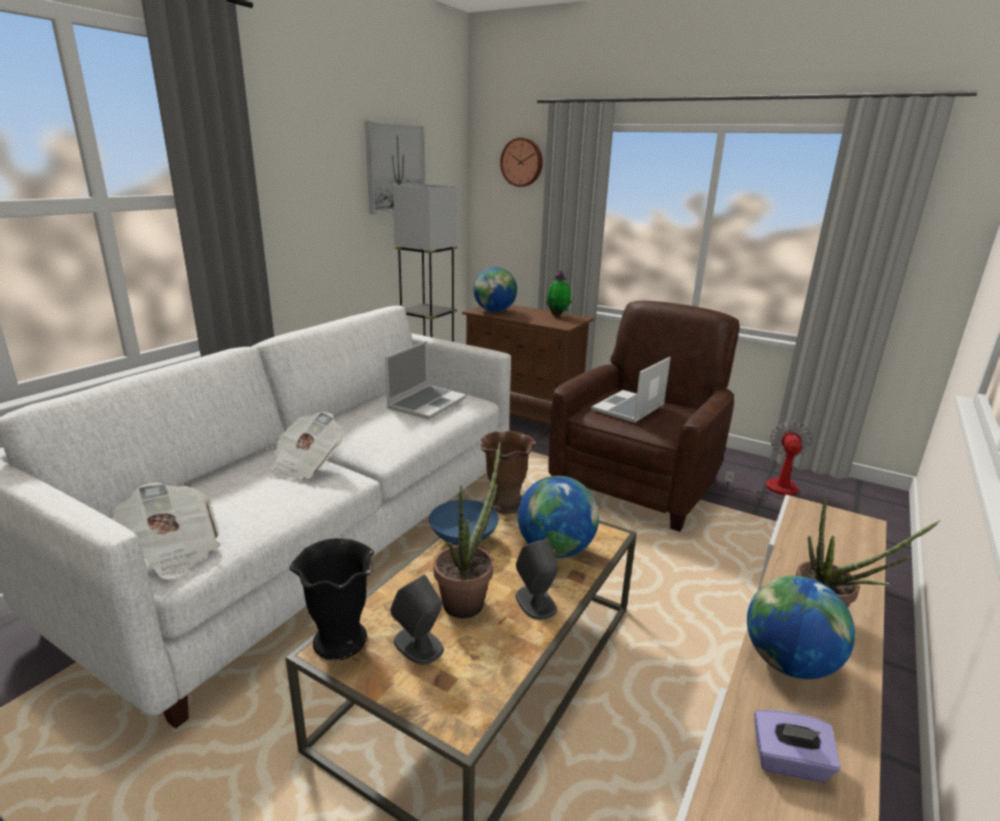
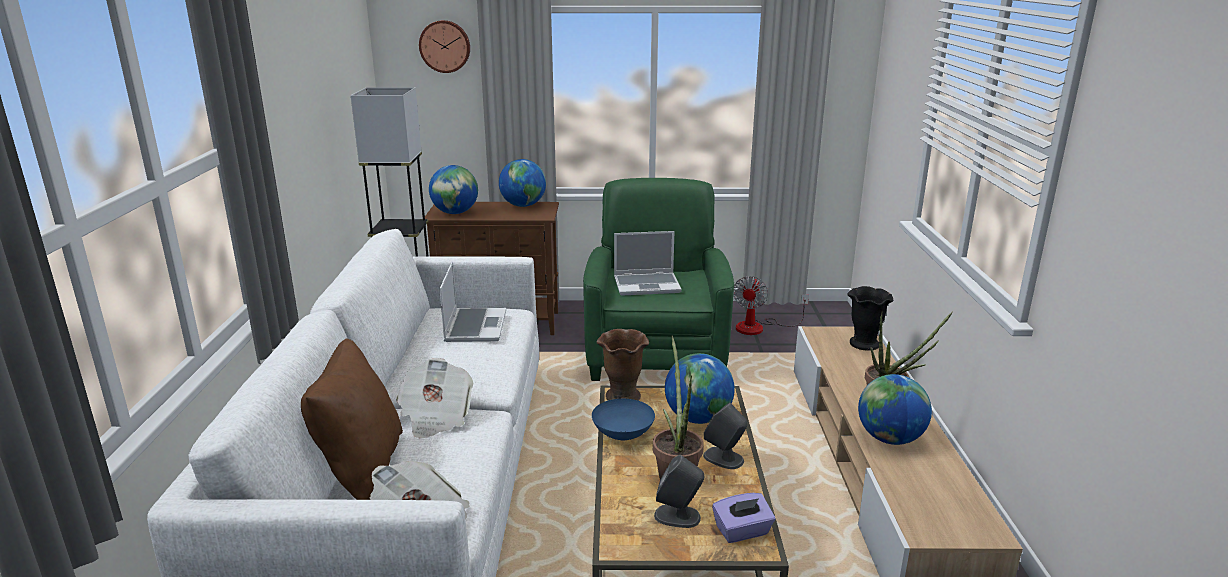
camera: 30 degrees left, 0 degrees up
(201, 486) = (361, 468): none -> brown pillow
(341, 640) = (620, 537): black vase -> black vase (864, 344)
(395, 168) = (331, 72): picture -> none
(558, 315) = (523, 205): potted plant -> globe
(629, 408) = (647, 285): laptop -> laptop turned 105 degrees counterclockwise
(637, 484) = (655, 354): brown armchair -> green armchair
(772, 489) = (758, 327): fan -> fan turned 150 degrees counterclockwise
(789, 762) = (932, 492): purple tissue box -> purple tissue box (742, 531)

